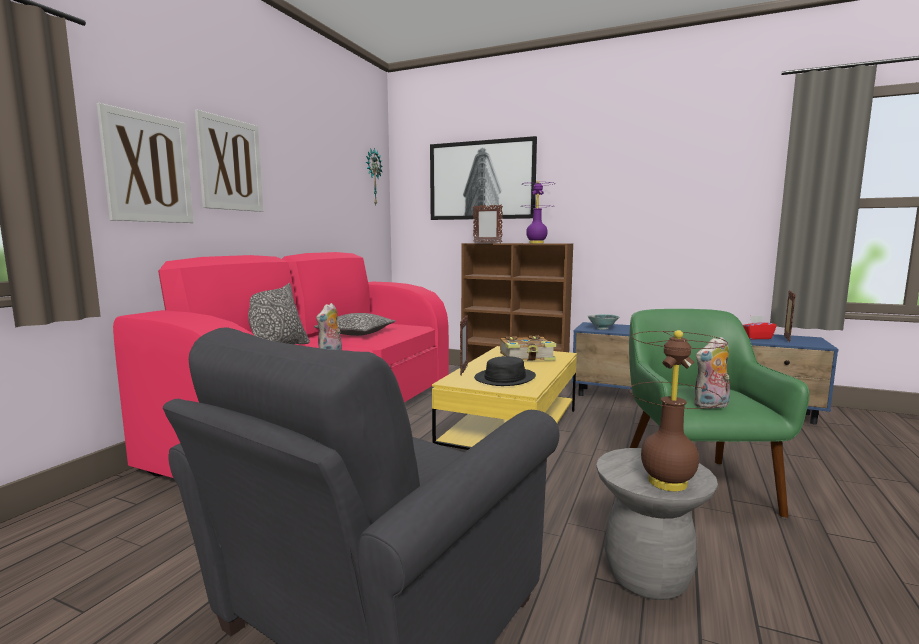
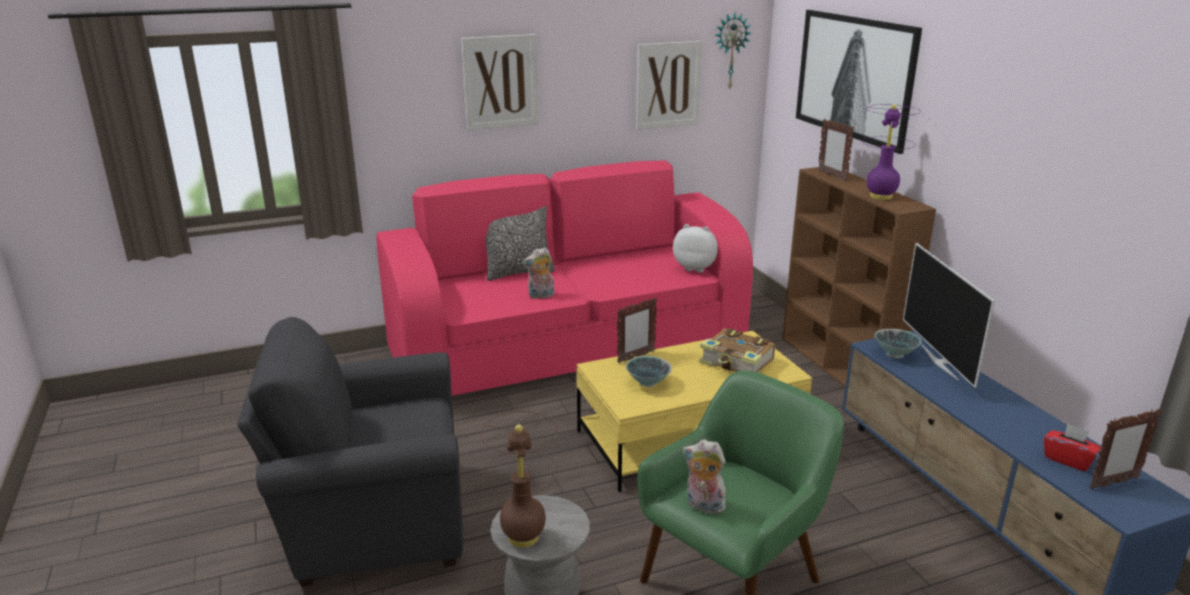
camera: 45 degrees right, 15 degrees up
(148, 168) = (413, 103): picture -> picture (668, 85)
(356, 333) = (618, 267): pillow -> none
(409, 325) = (695, 268): none -> plush toy
(505, 378) = (647, 383): black hat -> bowl
(625, 326) = (940, 362): none -> television

